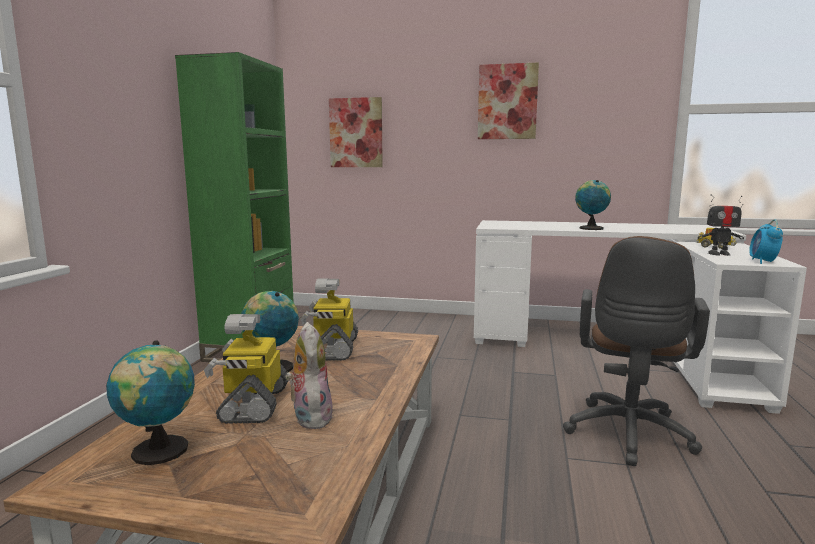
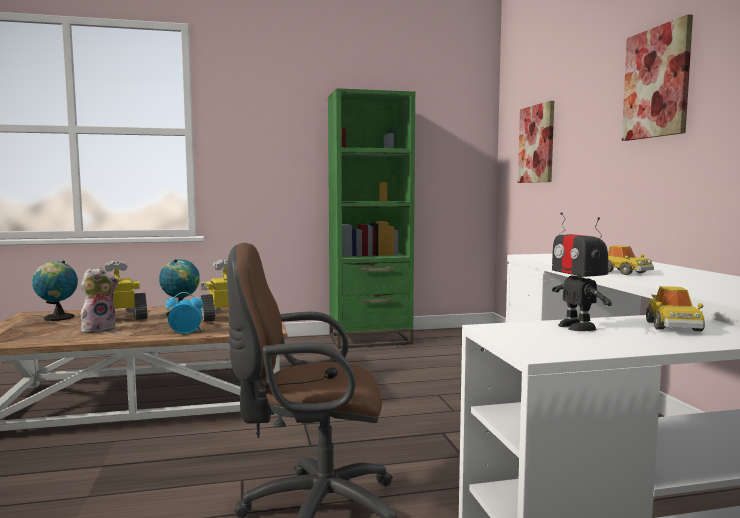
camera: 65 degrees right, 5 degrees down
(590, 228) = (624, 272): globe -> toy car
(763, 262) = (532, 343): alarm clock -> alarm clock (186, 333)

